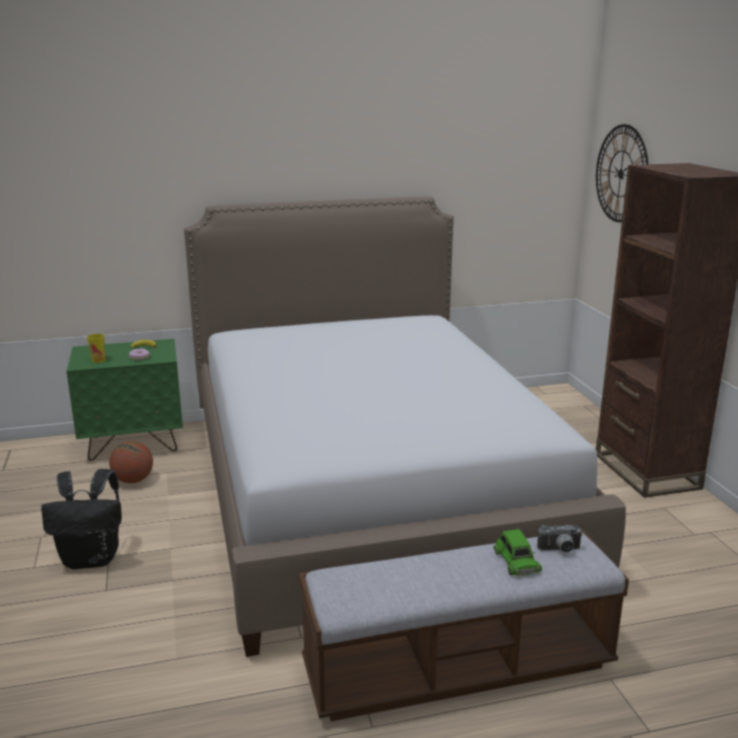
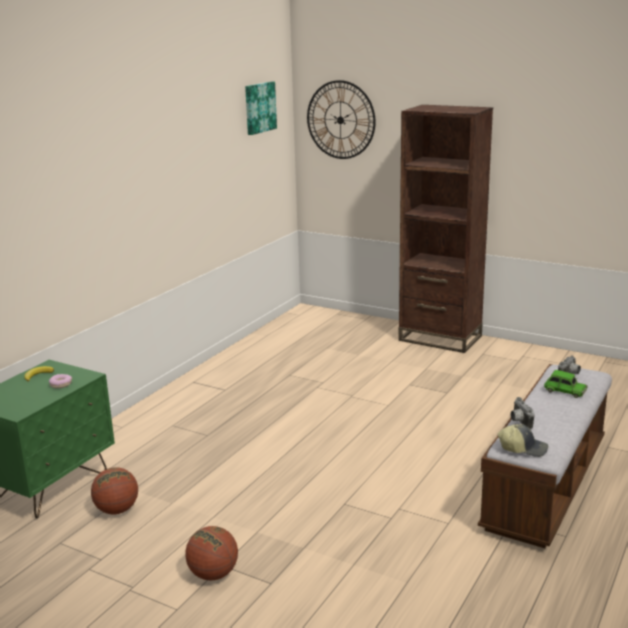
camera: 45 degrees left, 0 degrees up
(92, 559) = (213, 574): black backpack -> basketball
(98, 360) = (25, 402): cup -> none
(337, 585) = (523, 448): none -> cap
(369, 493) = (316, 425): bed -> none
(395, 561) = (519, 421): none -> camera
(521, 146) = (259, 107): none -> picture

